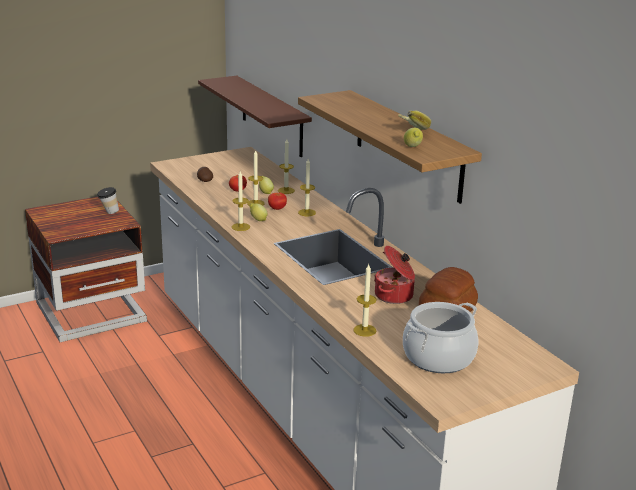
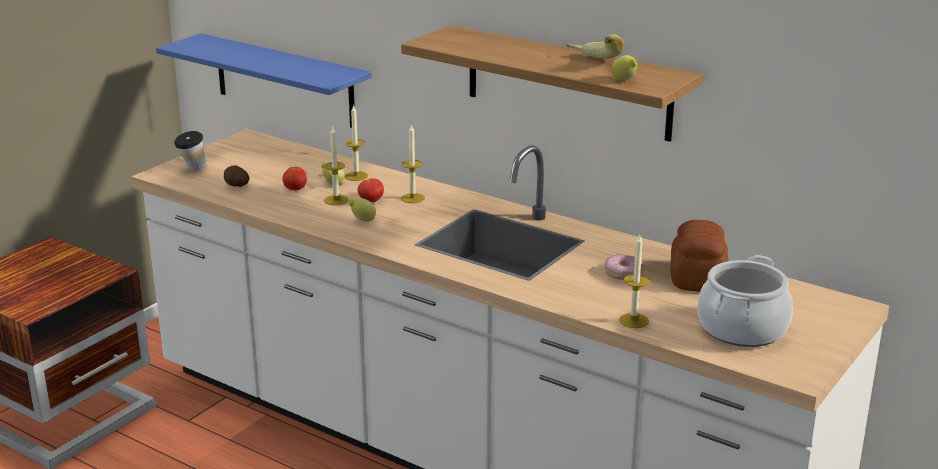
camera: 25 degrees left, 0 degrees up
(108, 212) = (73, 262): cup -> cup (192, 169)
(240, 227) = (351, 234): candle -> none
(271, 116) = (284, 81): brown shelf -> blue shelf
(395, 296) = (622, 272): cooking pot -> donut

